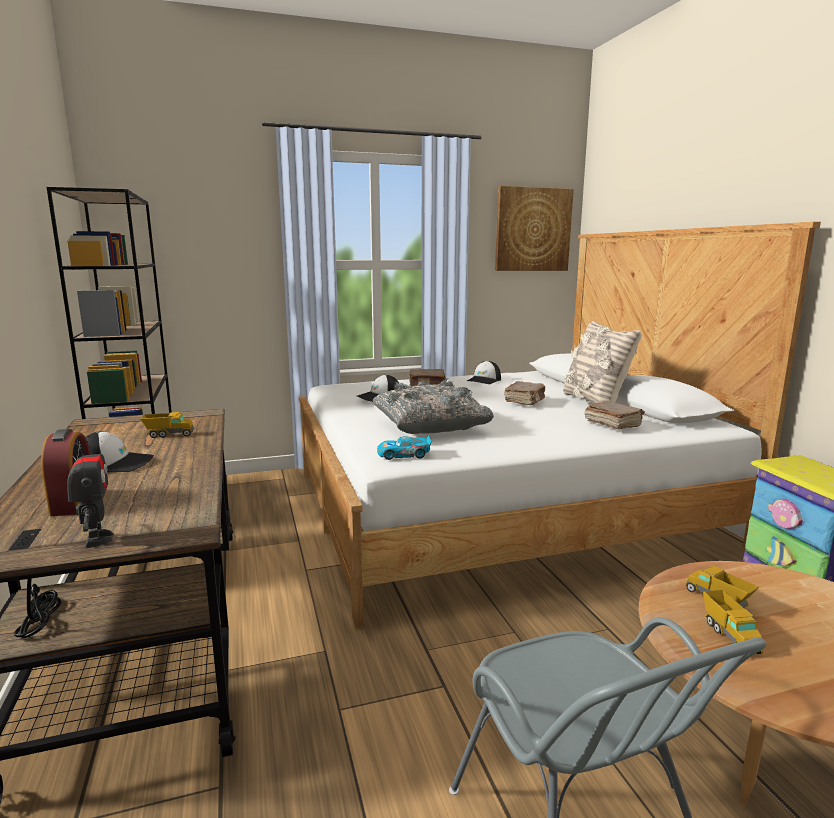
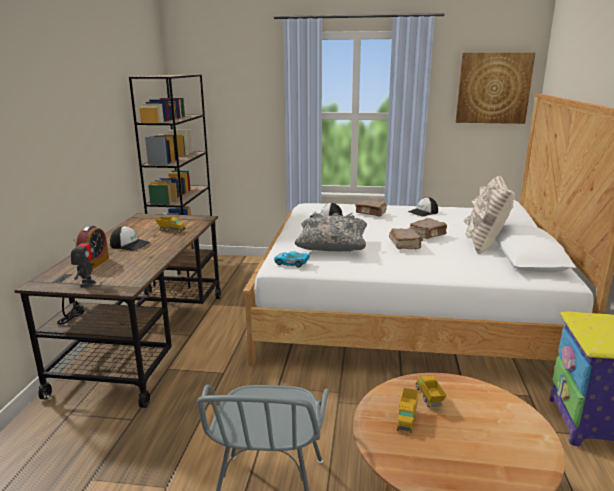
camera: 25 degrees right, 5 degrees up
(612, 424) = (467, 263): brown book -> brown book (405, 245)

